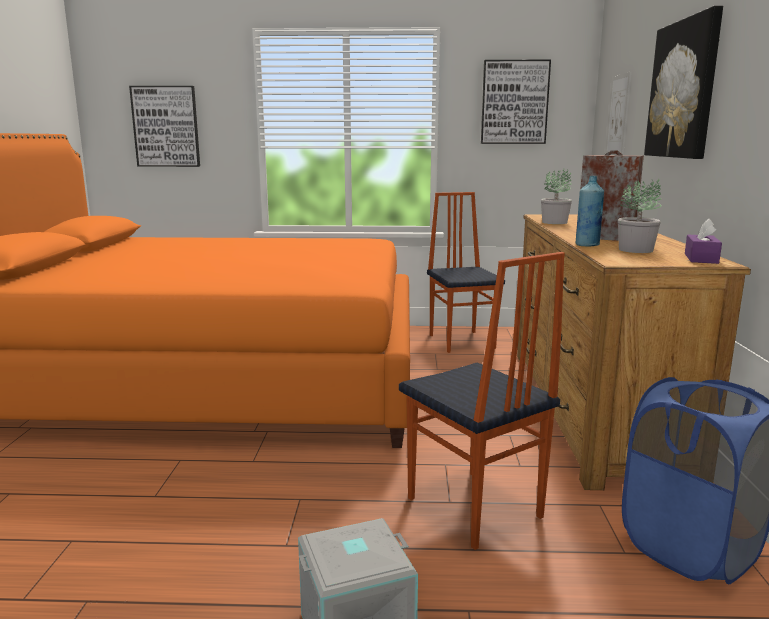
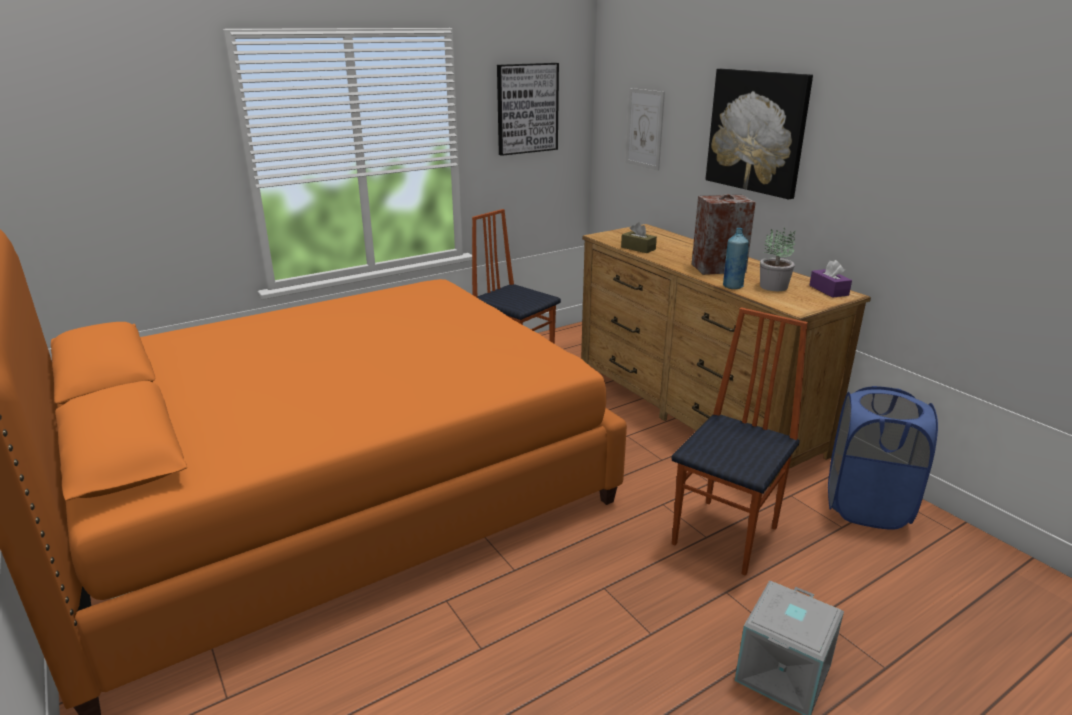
camera: 35 degrees left, 10 degrees up
(166, 126) = (108, 172): picture -> none
(473, 509) = (727, 535): chair -> chair turned 75 degrees counterclockwise
(555, 222) = (638, 248): potted plant -> brown tissue box

